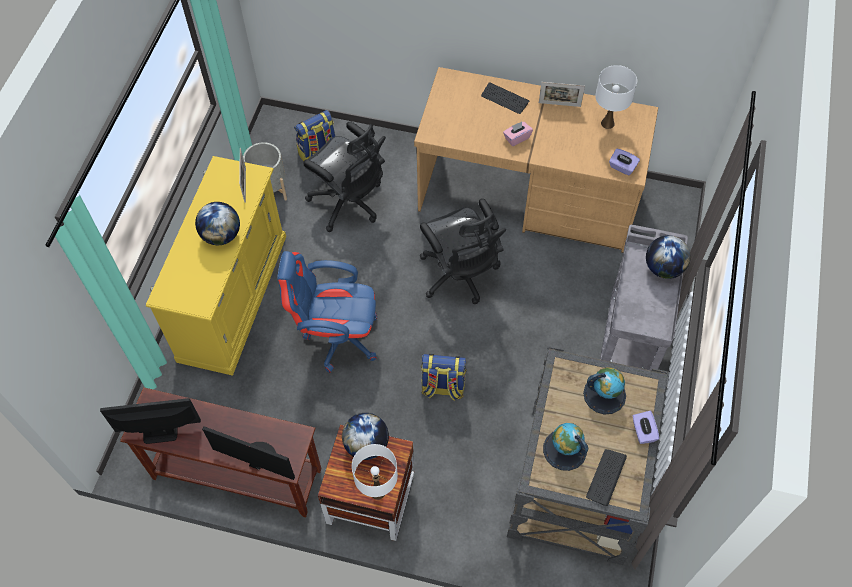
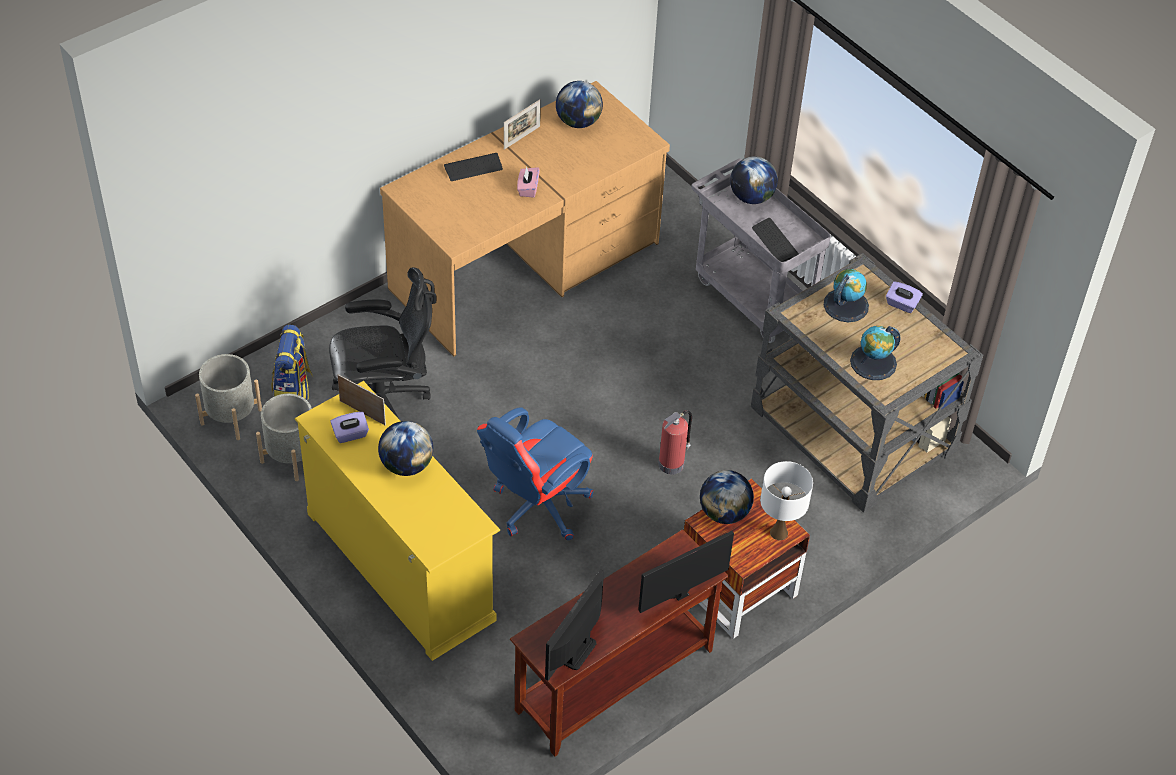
camera: 55 degrees left, 10 degrees down
(273, 141) = (231, 417): none -> grey planter
(442, 387) = (672, 463): backpack -> fire extinguisher
(460, 276) = (563, 373): office chair -> none
(606, 477) = (921, 353): keyboard -> keyboard (774, 241)
(607, 123) = (578, 122): white table lamp -> globe
(622, 167) = (635, 145): purple tissue box -> purple tissue box (350, 434)

